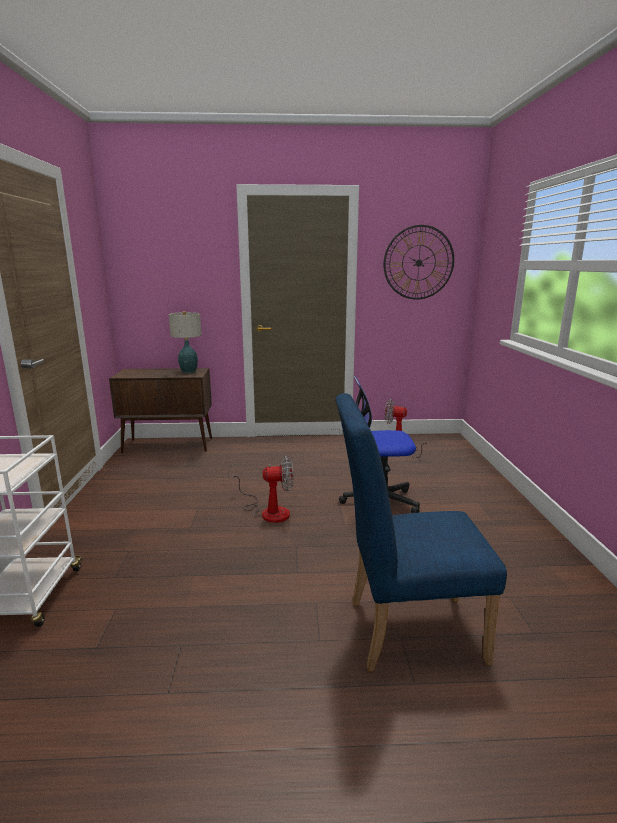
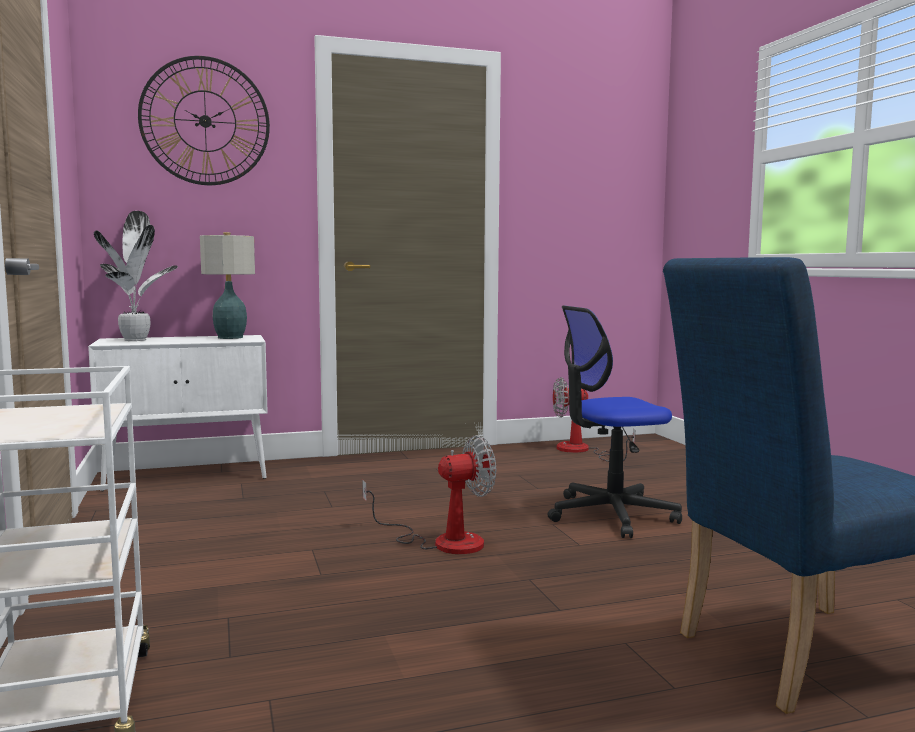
camera: 15 degrees left, 10 degrees down
(138, 372) = (136, 340): none -> potted plant
(169, 445) = (188, 476): brown cabinet -> white cabinet
(418, 262) = (586, 170): wall clock -> wall clock (205, 121)

